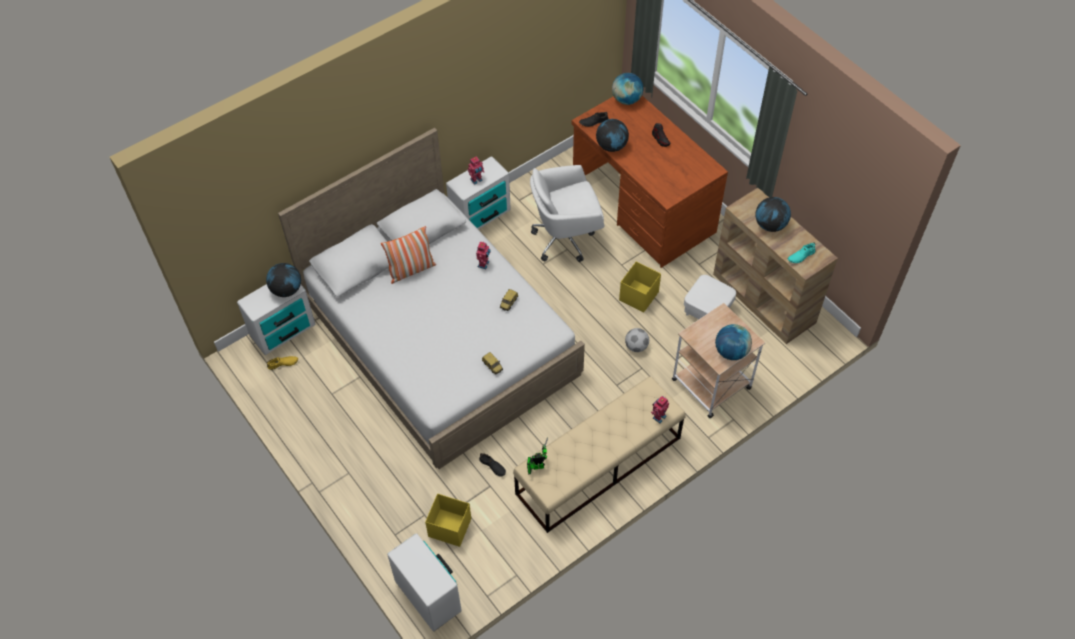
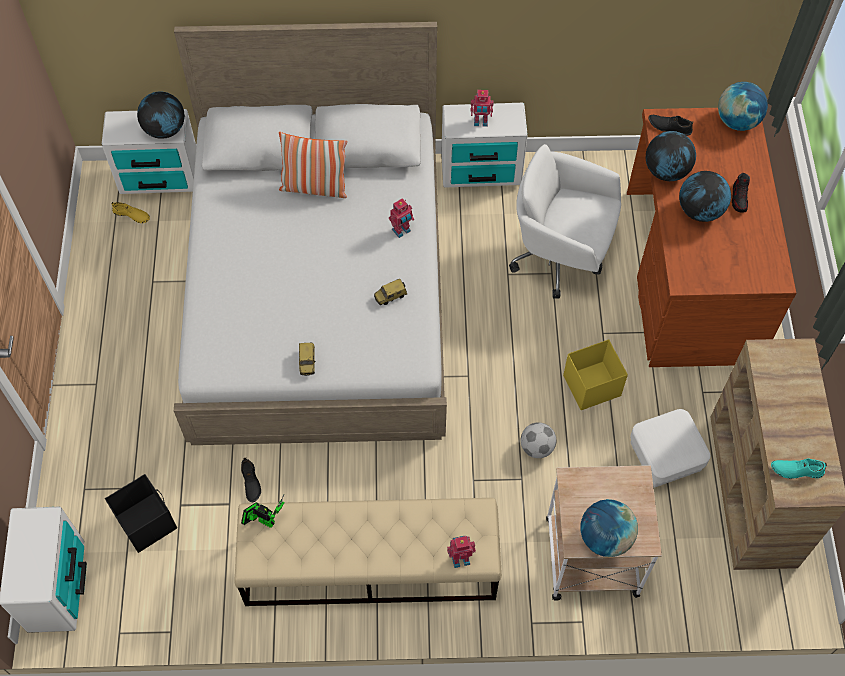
camera: 35 degrees right, 5 degrees up
(449, 527) = (146, 521): yellow storage box -> black storage box
(770, 225) = (788, 401): globe -> globe (700, 211)

